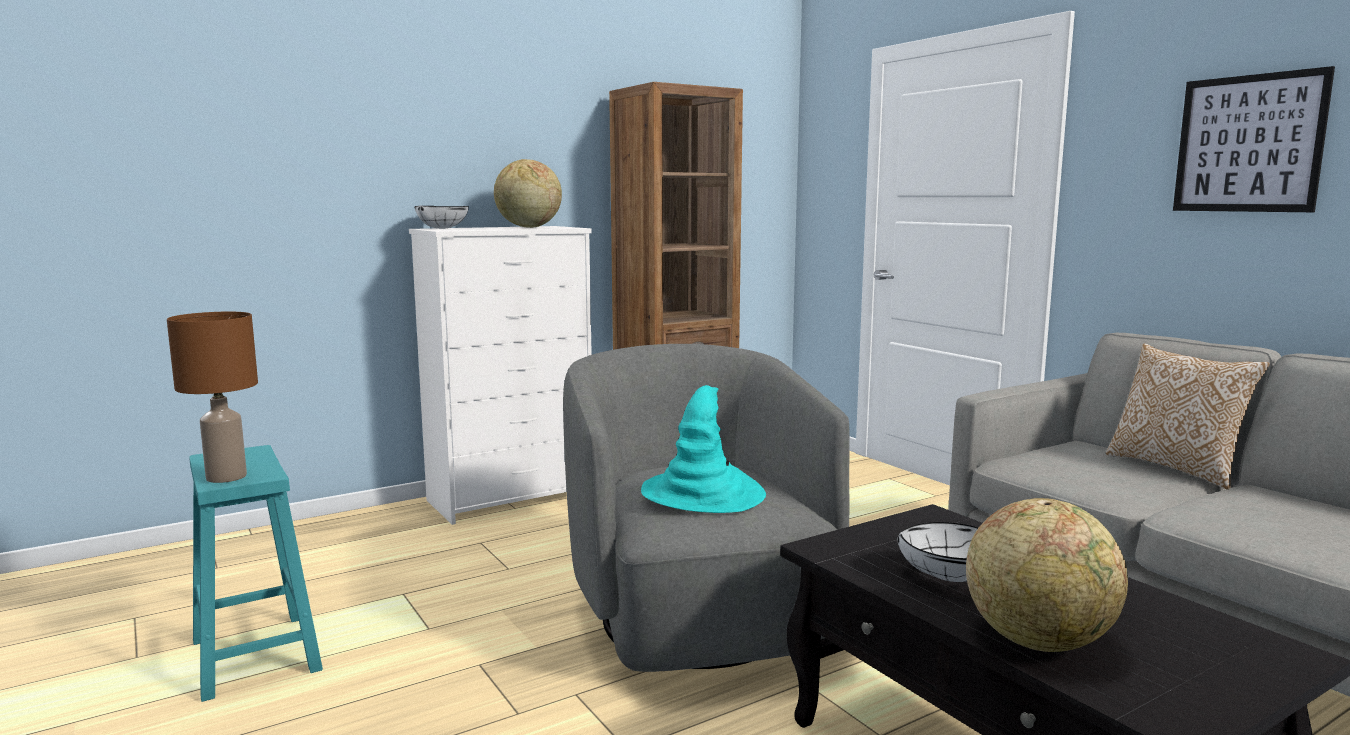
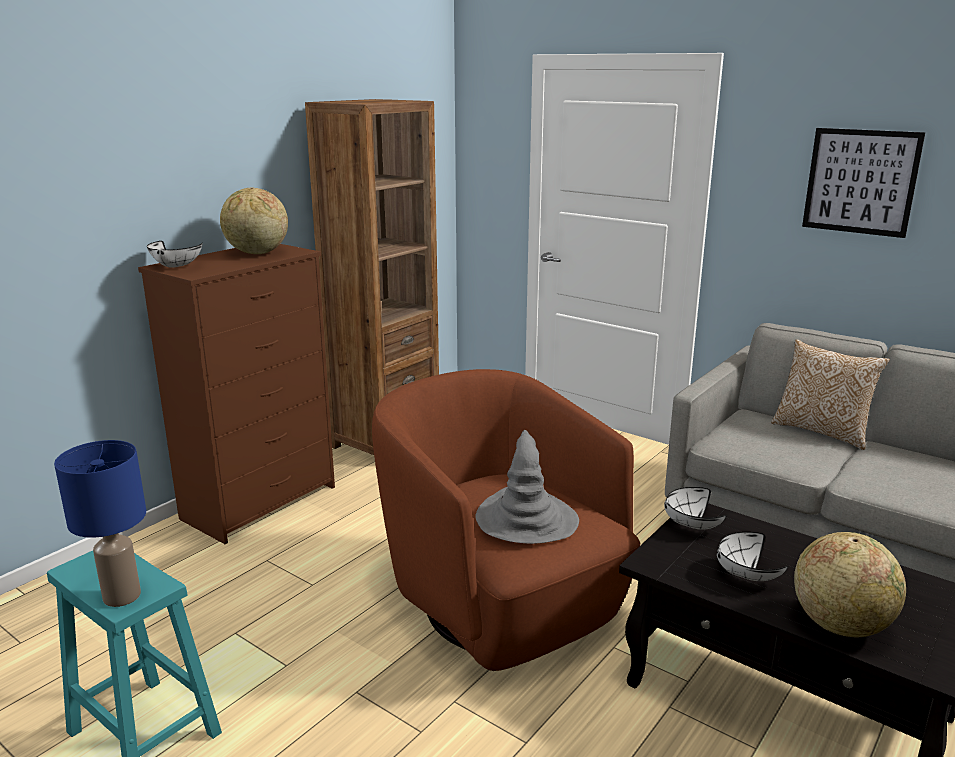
camera: 20 degrees left, 10 degrees up
(228, 477) = (123, 595): brown table lamp -> blue table lamp
(513, 498) = (261, 502): white dresser -> brown dresser
(697, 617) = (501, 603): grey armchair -> brown armchair
(703, 493) = (526, 519): turquoise hat -> grey hat
(907, 525) = (690, 525): none -> white bowl

